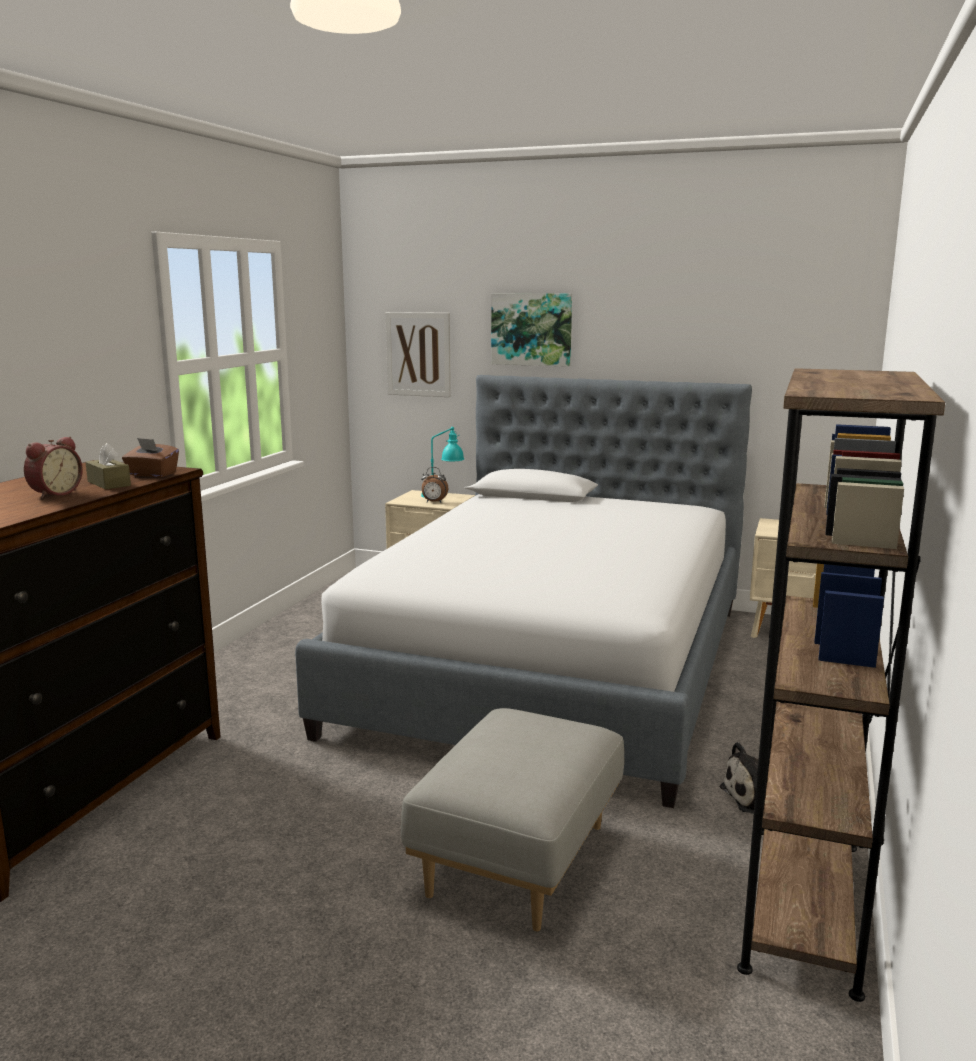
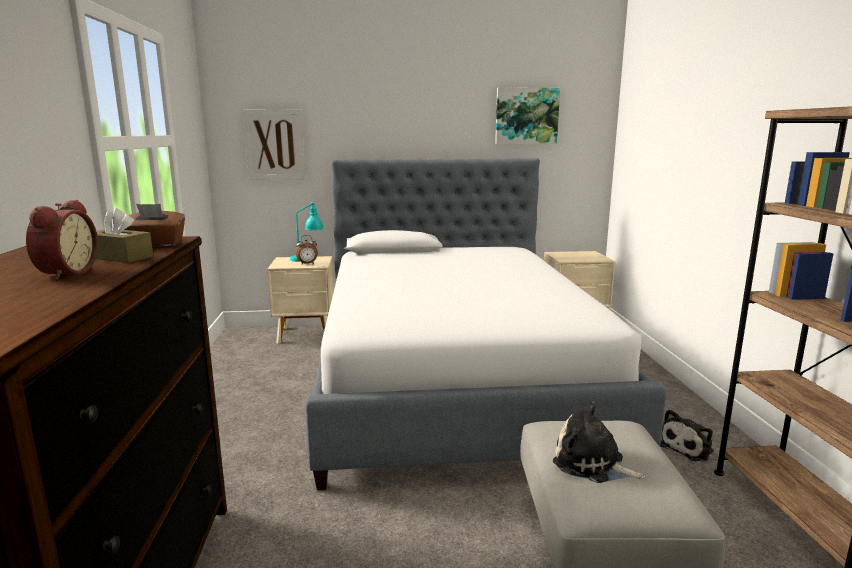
camera: 25 degrees left, 0 degrees up
(495, 751) = (592, 464): none -> plush toy
(531, 329) = (372, 122): picture -> picture (526, 116)

